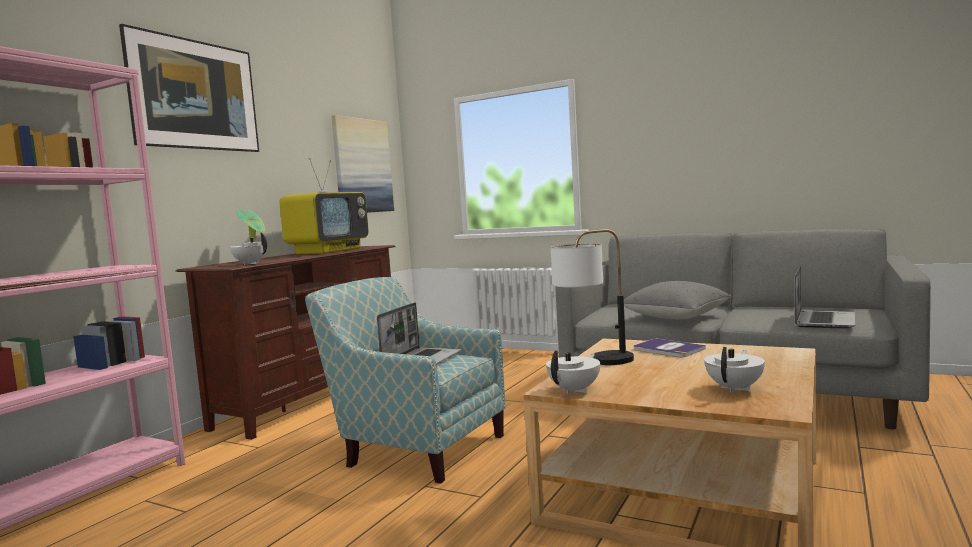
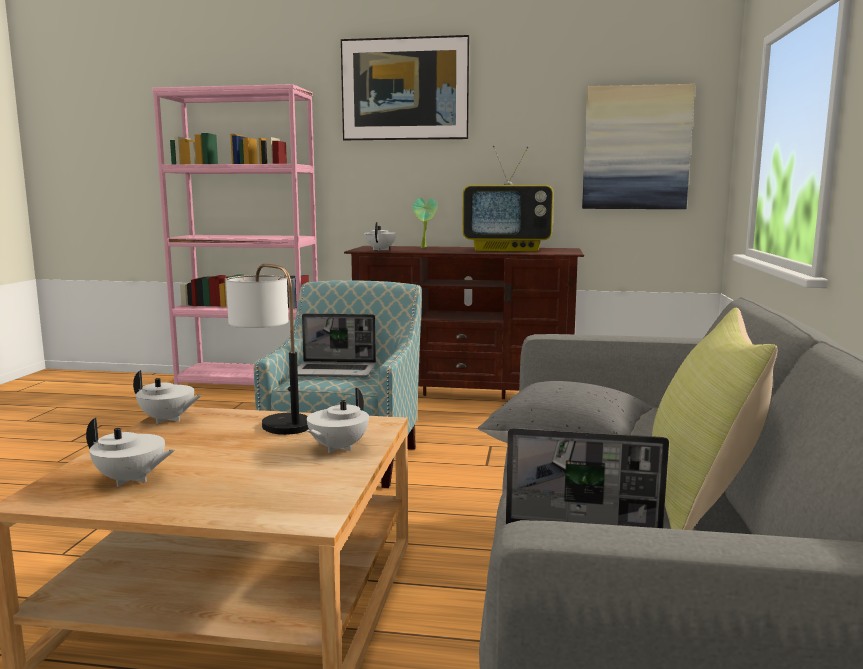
camera: 70 degrees right, 5 degrees up
(668, 349) = (337, 448): book -> white teapot
(747, 308) = (701, 498): none -> yellow pillow

